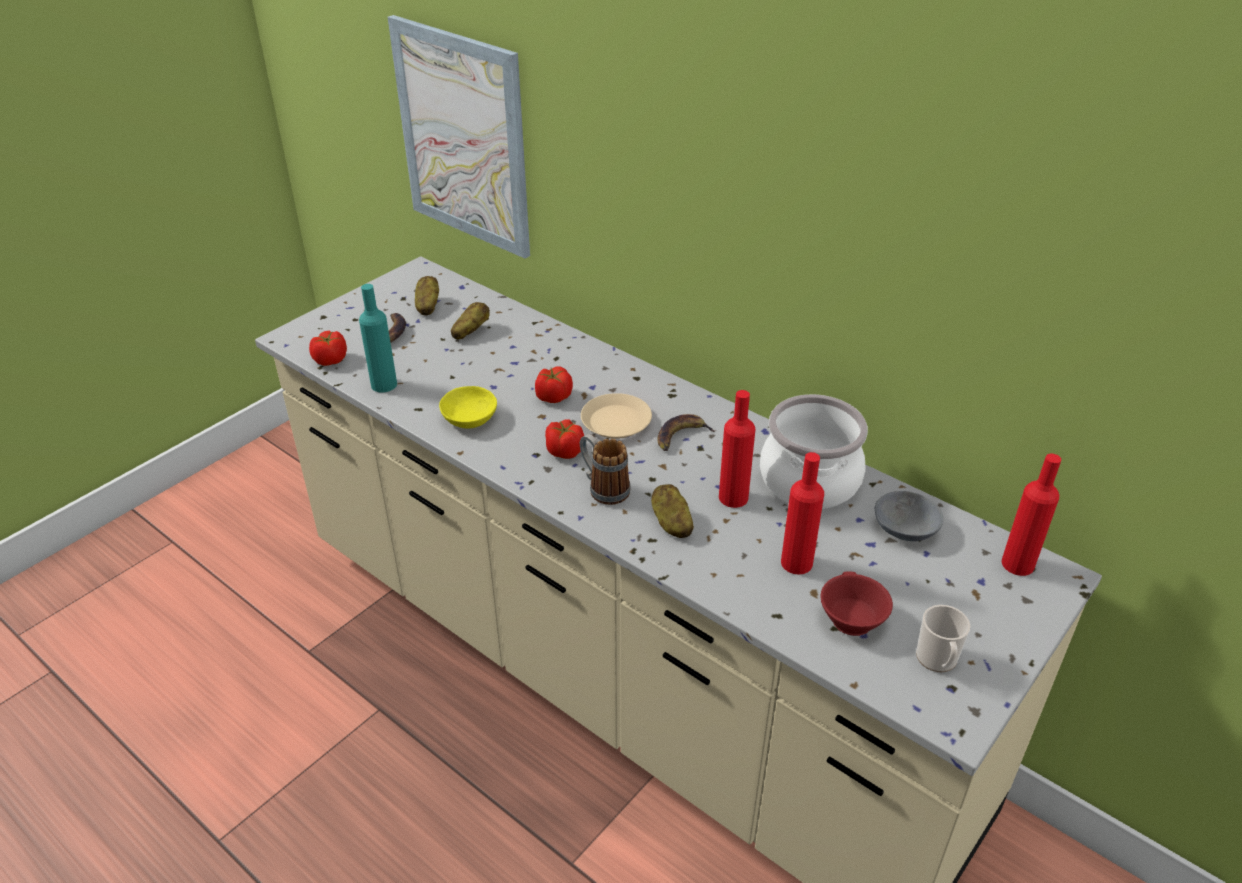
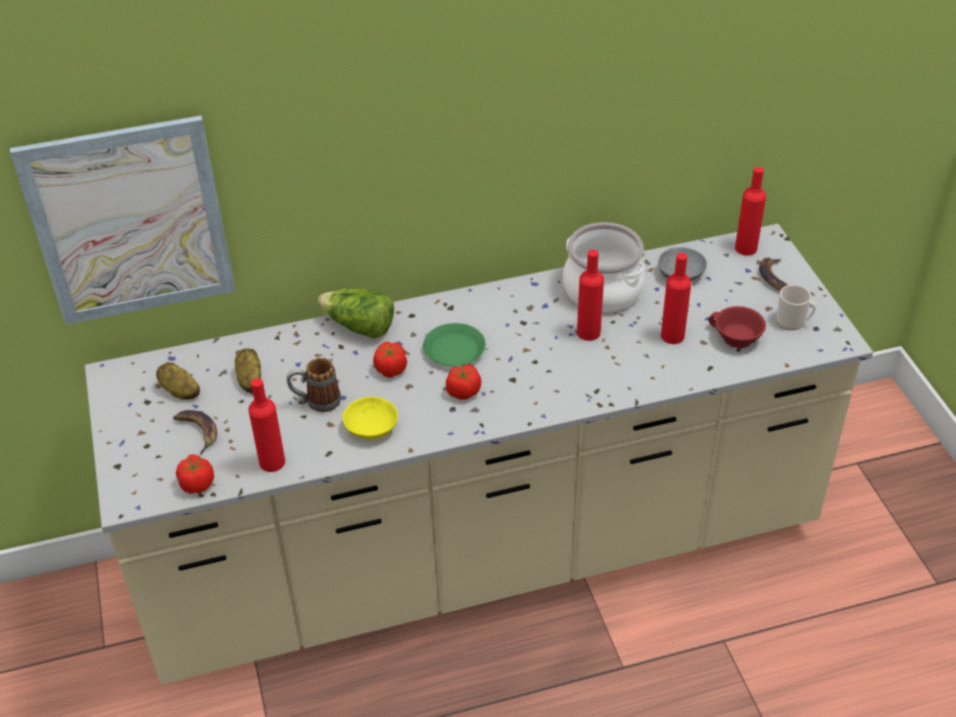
camera: 55 degrees left, 5 degrees up
(384, 384) = (272, 462): turquoise bottle -> red bottle
(590, 357) = (359, 327): none -> lettuce
(603, 488) = (523, 390): mug -> mug (316, 402)
(616, 422) = (454, 350): beige plate -> green plate
(671, 523) = (588, 374): potato -> none
(681, 436) = (502, 325): banana -> banana (774, 277)

